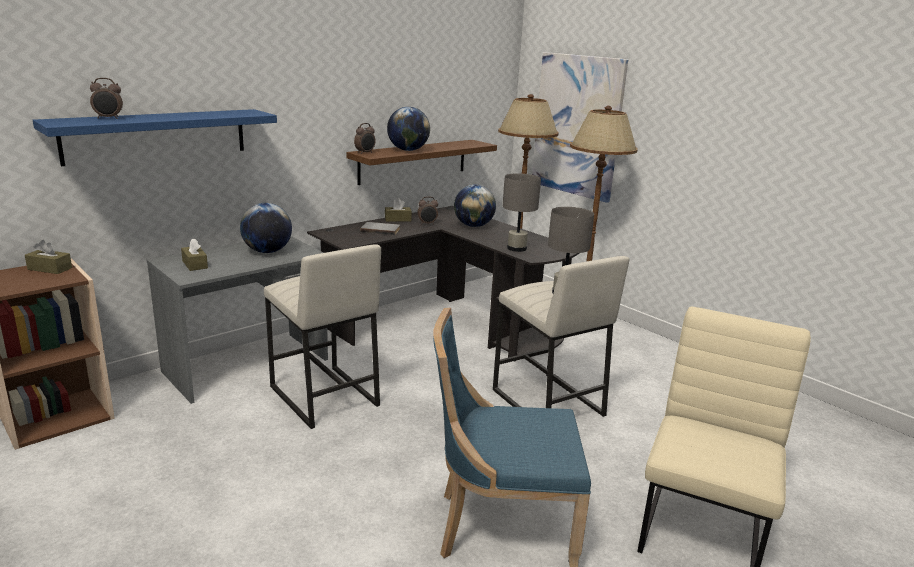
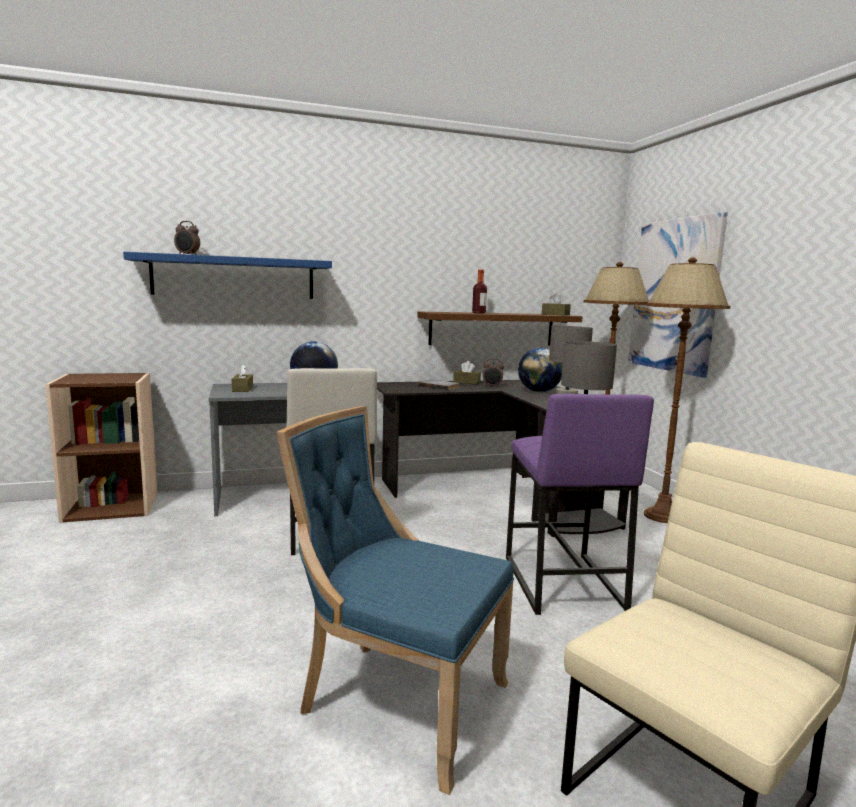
camera: 25 degrees right, 10 degrees down
(50, 268) = (123, 375): brown tissue box -> brown tissue box (555, 314)
(365, 153) = (433, 312): alarm clock -> none
(408, 150) = (479, 313): globe -> bottle
(547, 402) = (562, 582): beige stool -> purple stool

